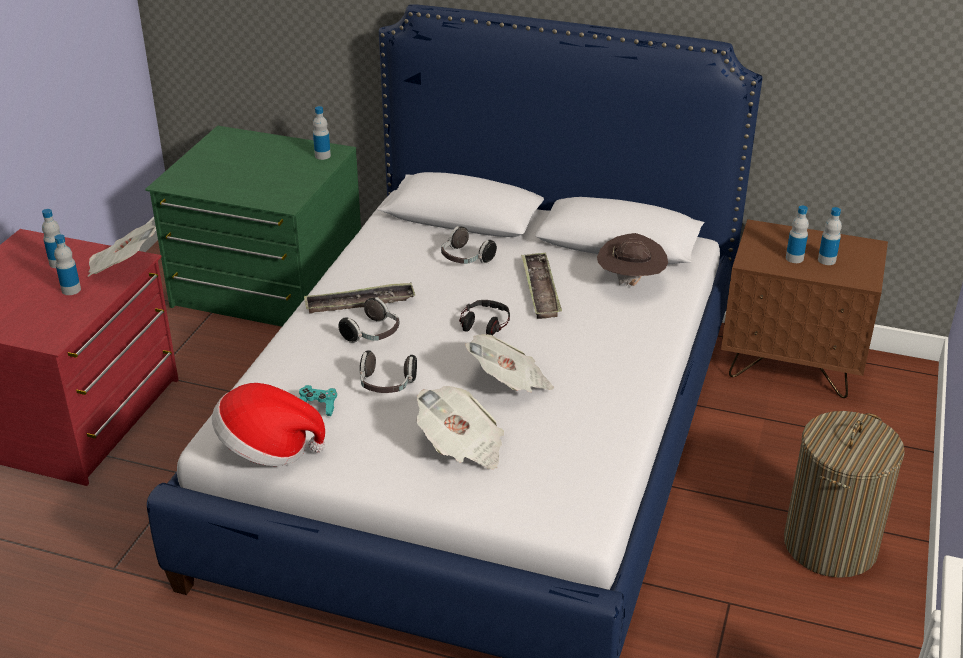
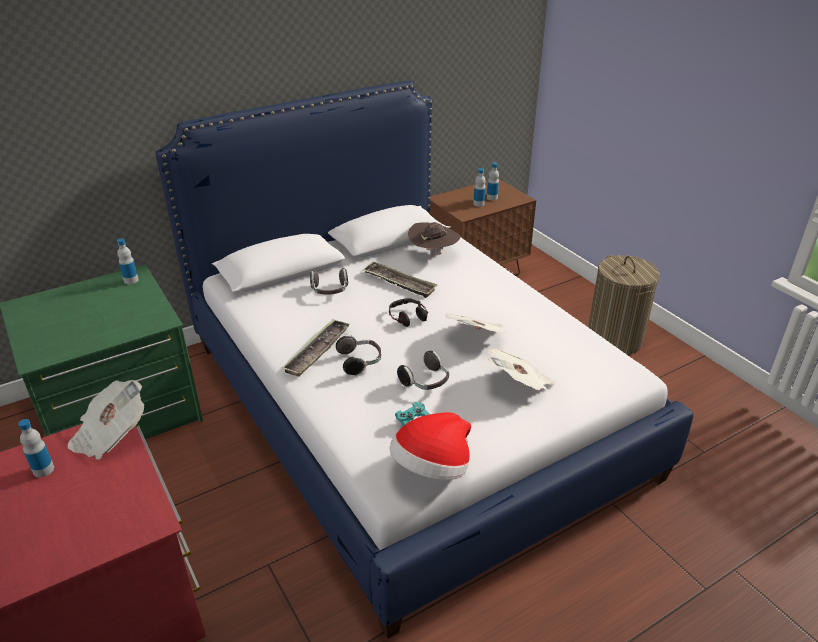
camera: 50 degrees left, 0 degrees up
(71, 290) = (97, 479): bottle -> none

